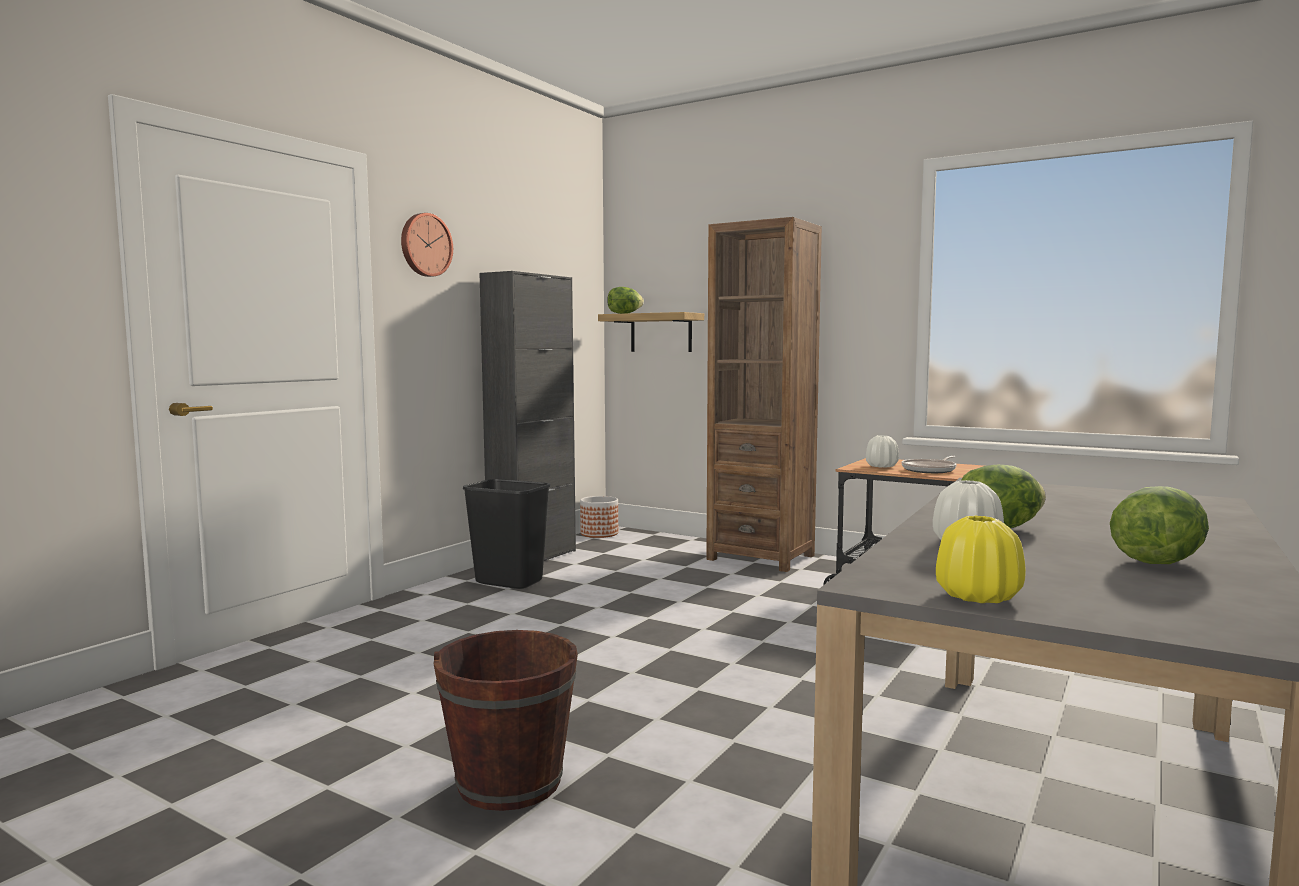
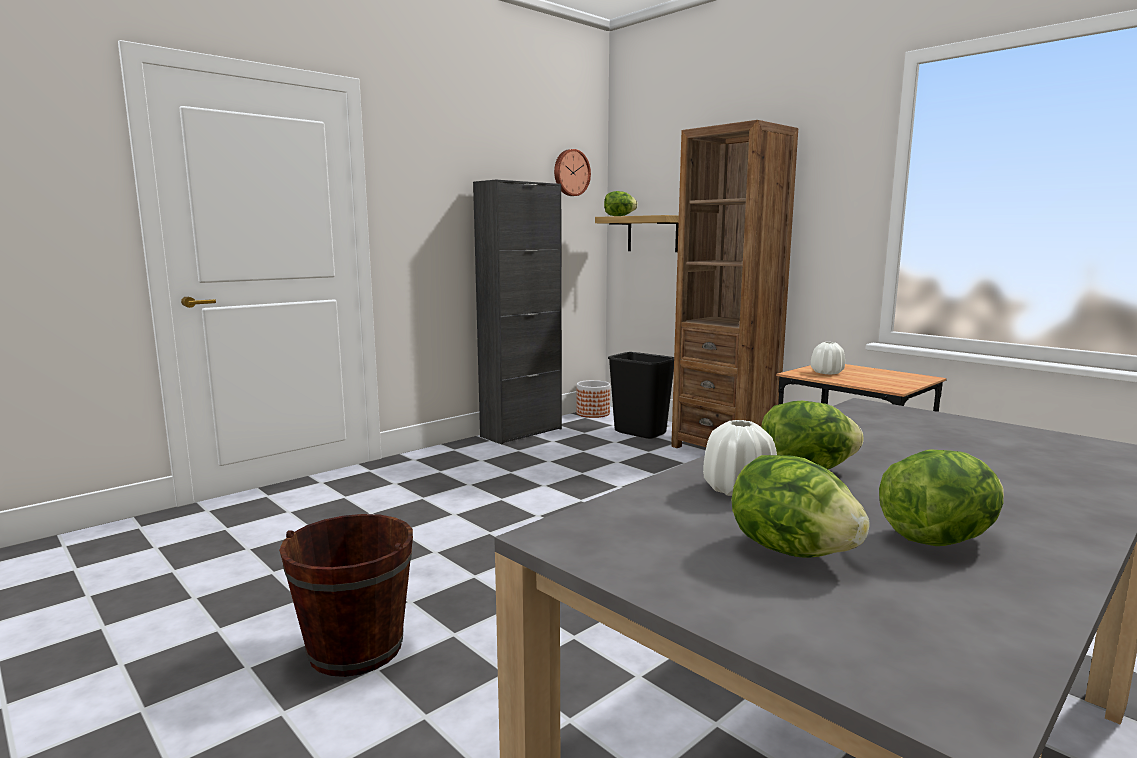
camera: 15 degrees right, 5 degrees up
(425, 245) = (419, 158): wall clock -> wall clock (570, 173)
(508, 582) = (485, 454): black trash can -> black trash can (639, 433)
(930, 470) = (874, 380): frying pan -> none
(977, 597) = (647, 568): yellow vase -> none
(1067, 577) = (792, 551): none -> lettuce

